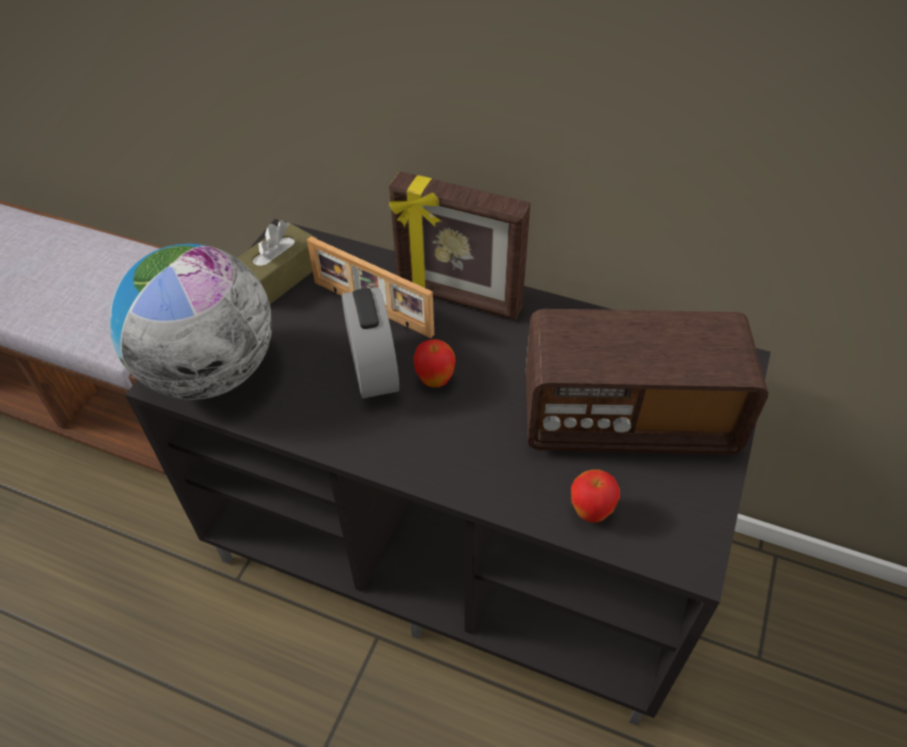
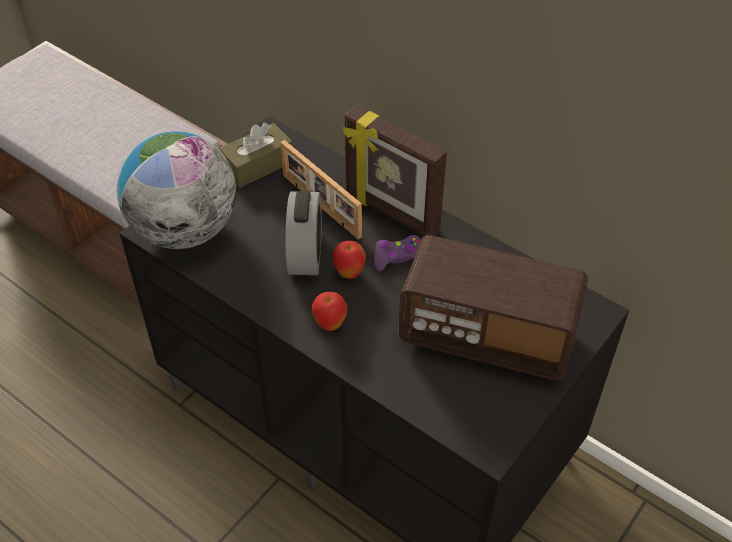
camera: 15 degrees right, 0 degrees up
(487, 349) = (399, 257): none -> purple game controller
(590, 512) = (429, 396): apple -> apple (330, 324)

